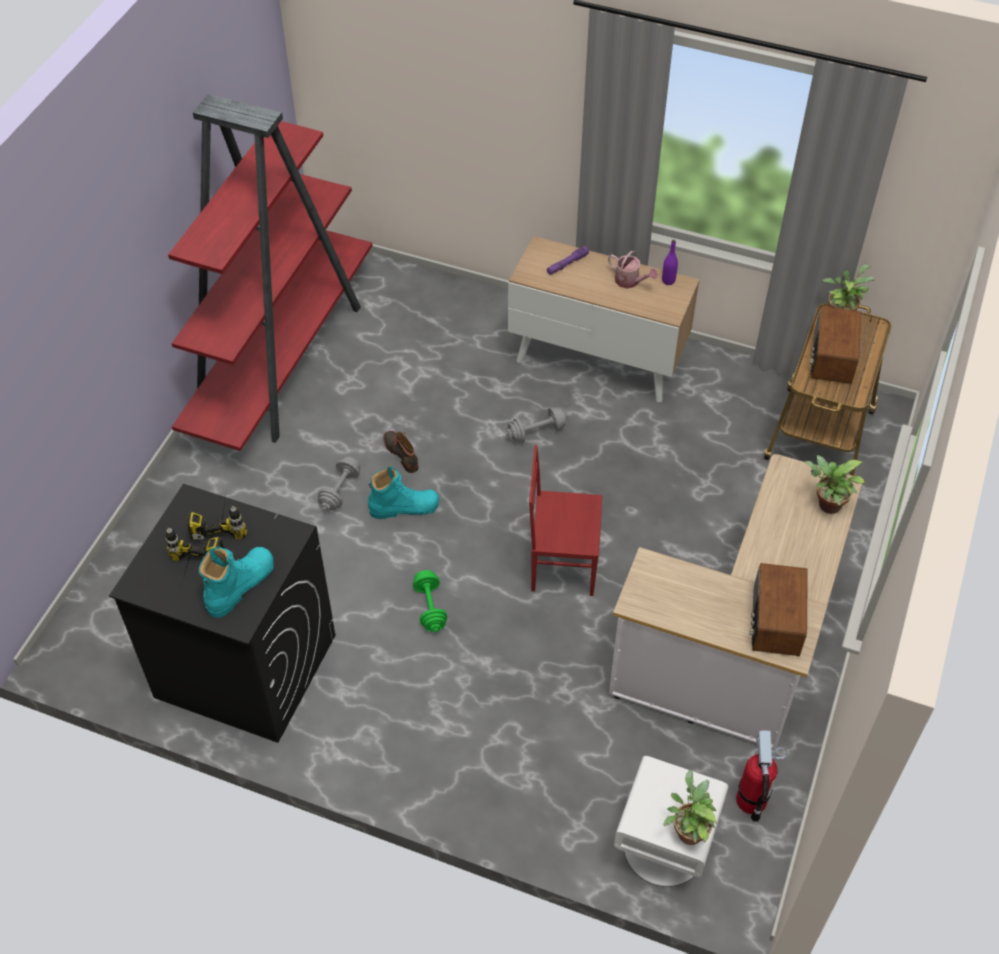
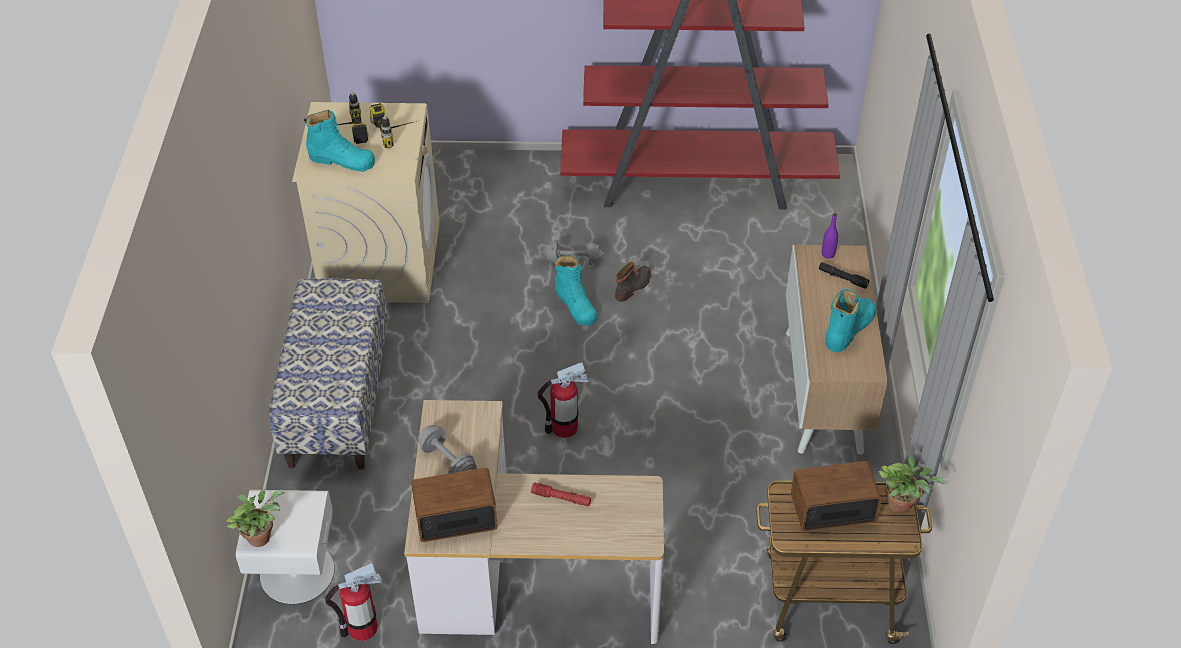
camera: 70 degrees right, 5 degrees down
(244, 666) = (381, 261): black washing machine -> beige washing machine
(430, 608) = (479, 352): green dumbbell -> none
(441, 758) = (337, 400): none -> bench
(536, 432) = (706, 369): grey dumbbell -> grey dumbbell (448, 462)
(562, 564) = (564, 427): red chair -> fire extinguisher
(567, 264) = (842, 278): purple flashlight -> black flashlight
(630, 281) = (849, 329): watering can -> turquoise boot
(668, 281) = (869, 357): purple bottle -> purple bottle (828, 254)
(777, 533) = (561, 498): none -> red flashlight
(826, 505) = (613, 531): potted plant -> none

